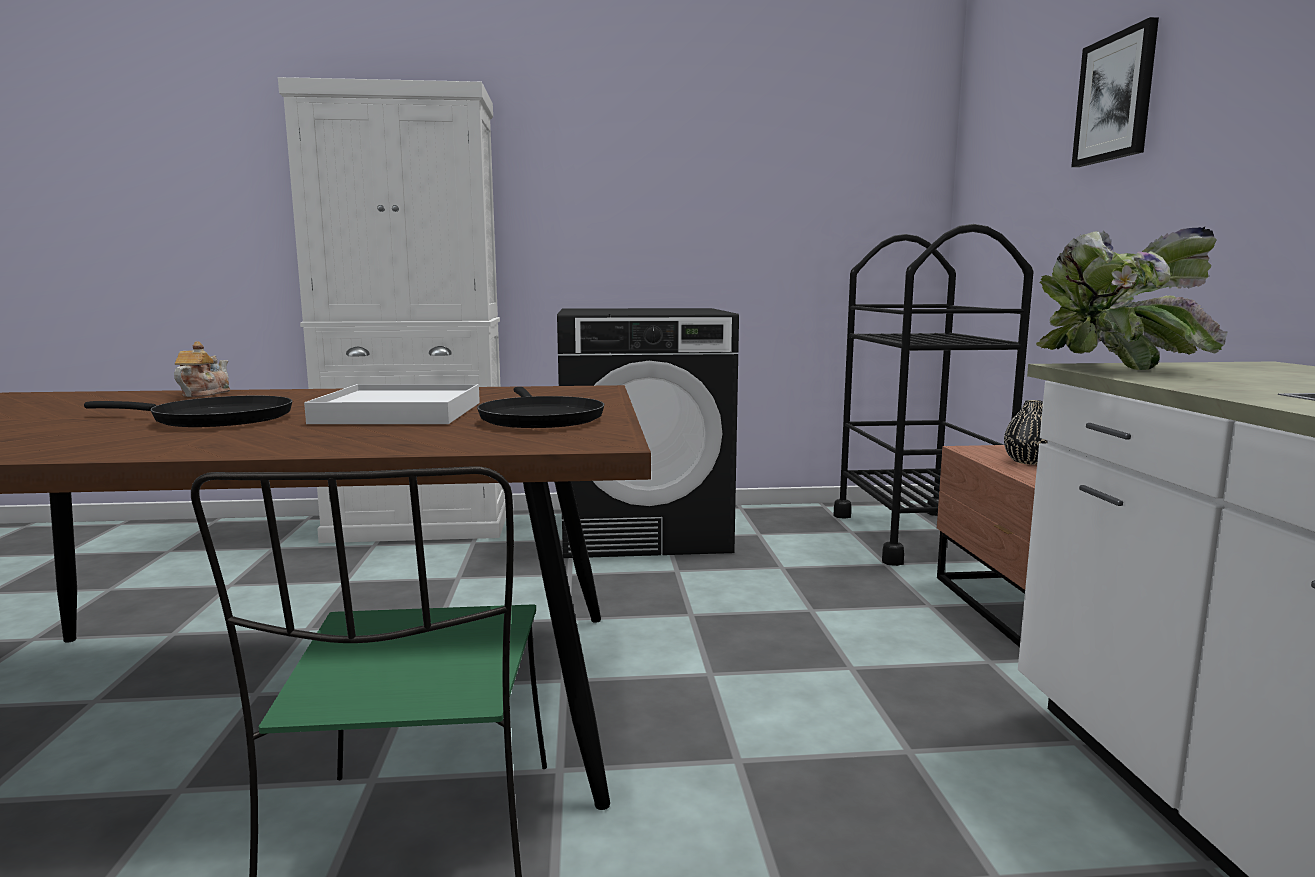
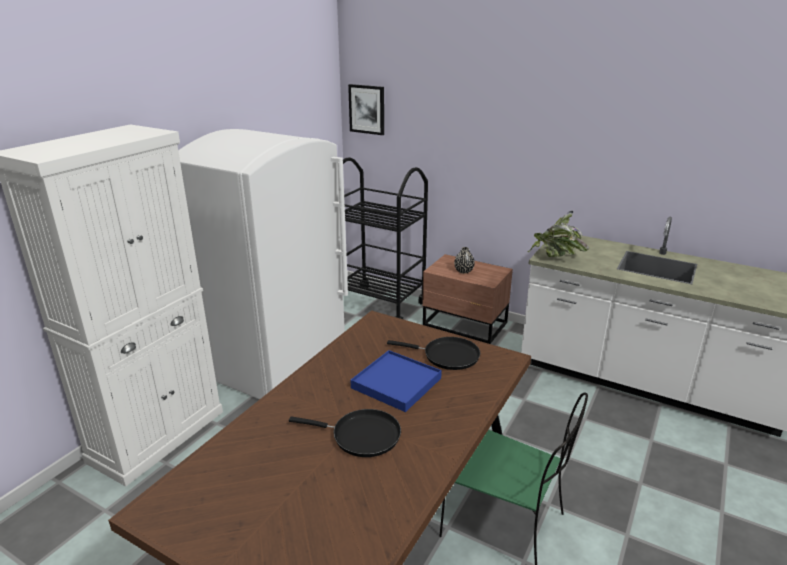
camera: 55 degrees left, 15 degrees up
(204, 393) = (246, 431): teapot -> none
(214, 419) = (361, 436): black frying pan -> black frying pan turned 60 degrees clockwise
(400, 412) = (396, 383): white tray -> blue tray
(644, 531) = (280, 363): black washing machine -> white fridge
(1115, 98) = (466, 115): picture -> picture (367, 109)

